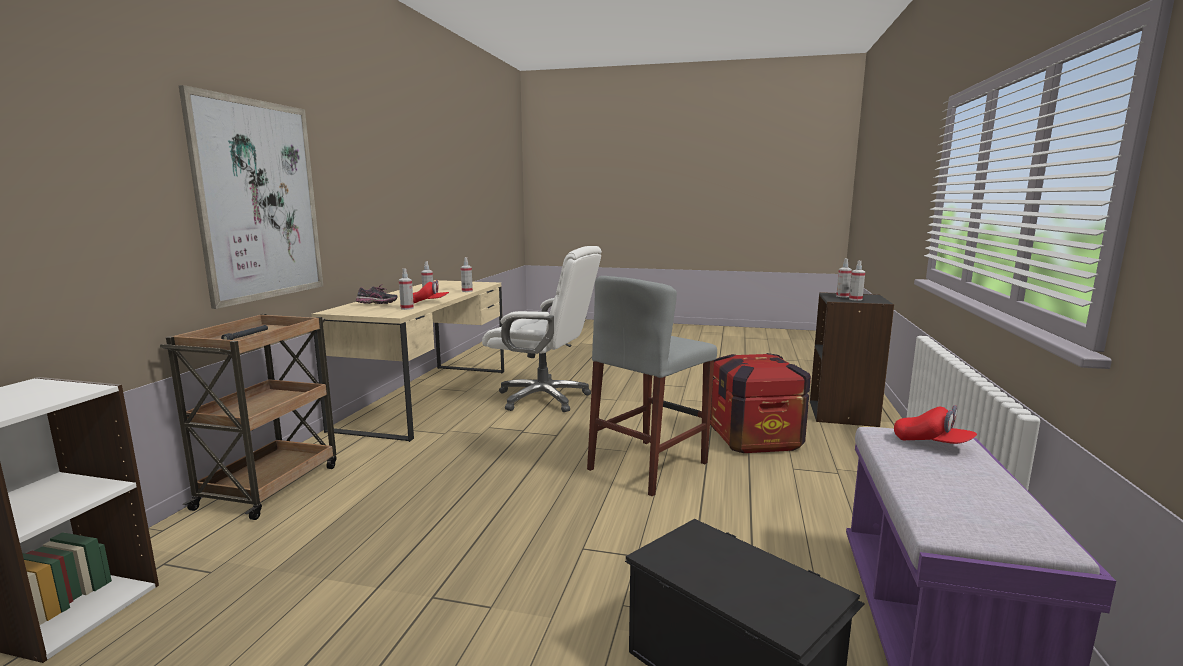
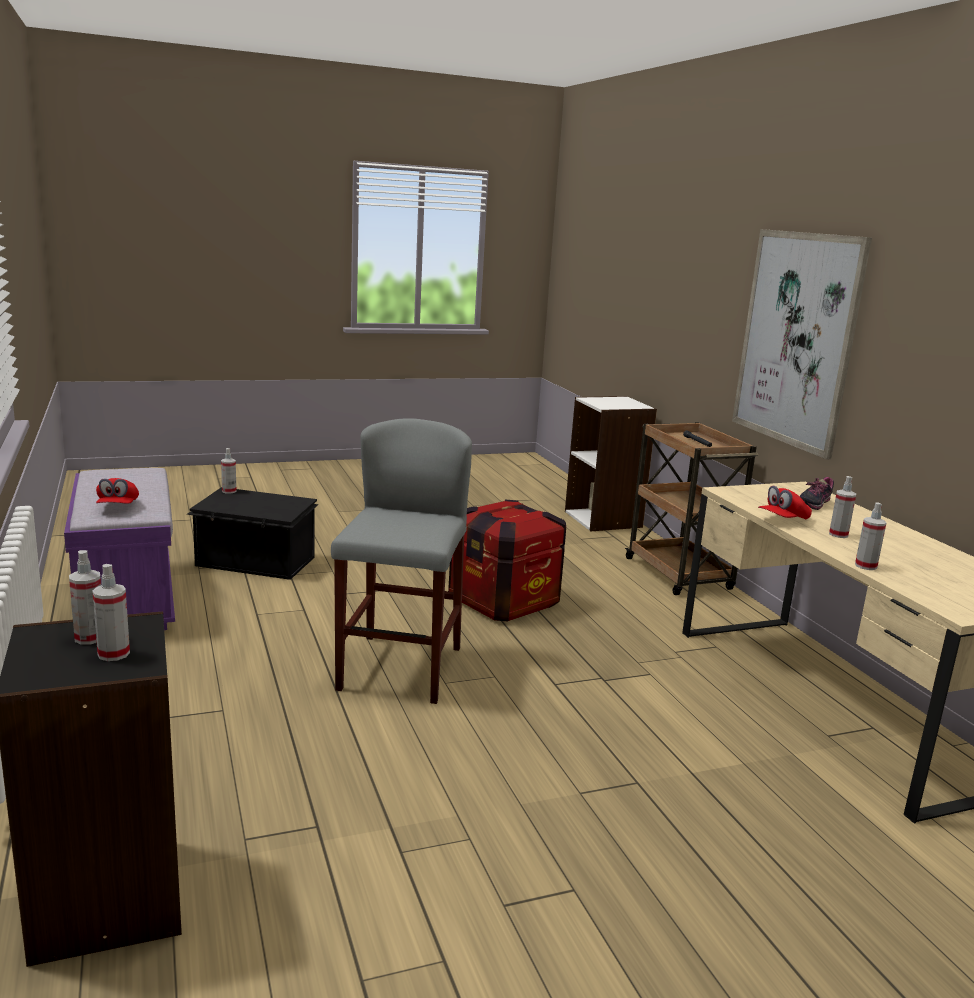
camera: 145 degrees right, 5 degrees up
(407, 308) = (760, 504): spray bottle -> spray bottle (229, 491)
(544, 398) = (692, 756): white office chair -> none
(754, 439) = (285, 754): crate -> crate (503, 601)
(932, 443) = (118, 507): red cap -> red cap turned 105 degrees counterclockwise

